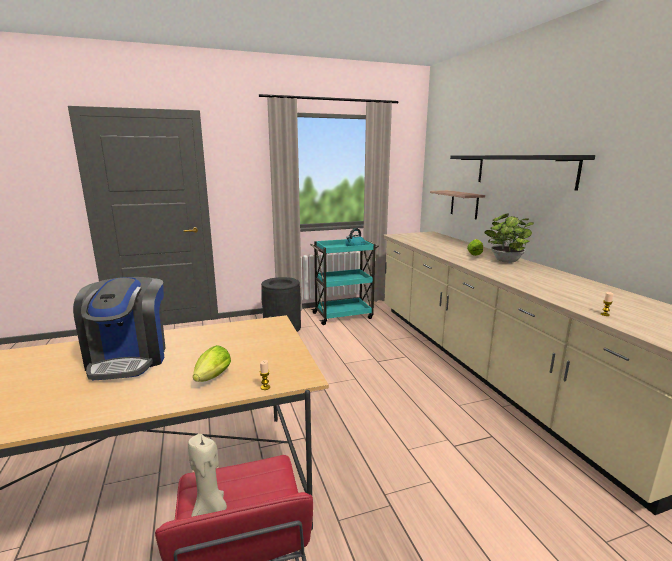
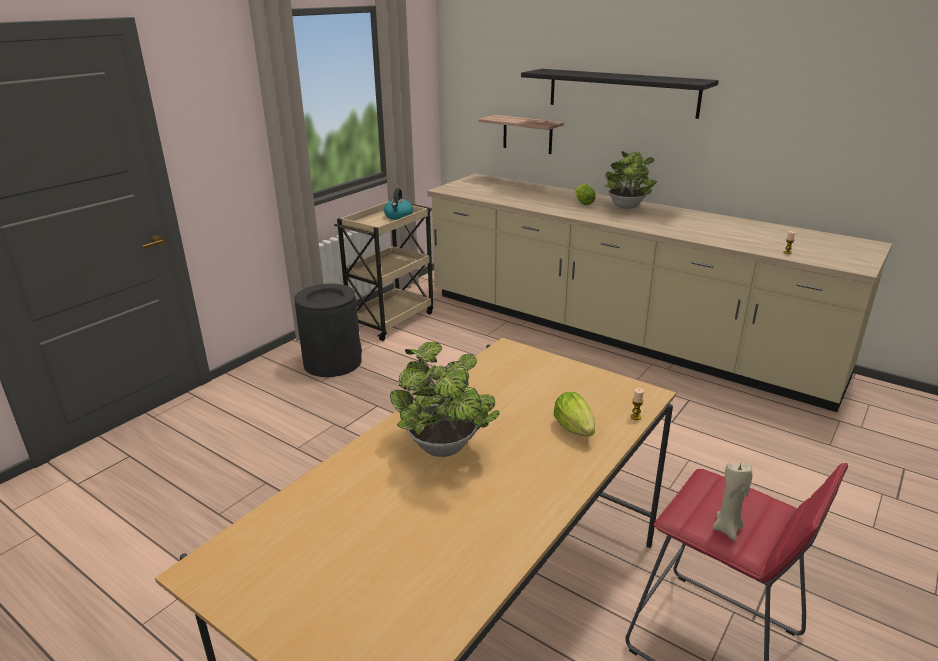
camera: 35 degrees left, 10 degrees up
(129, 358) = (445, 449): coffee machine -> potted plant
(343, 315) = (391, 319): turquoise cart -> beige cart

